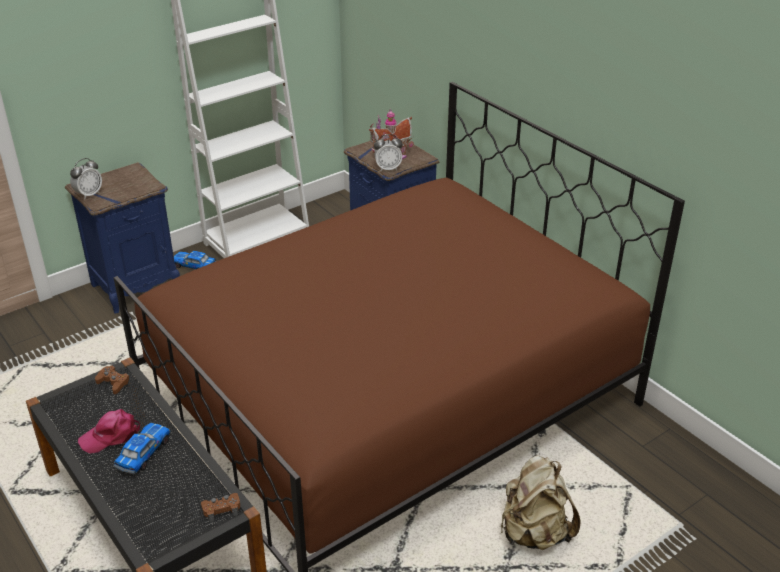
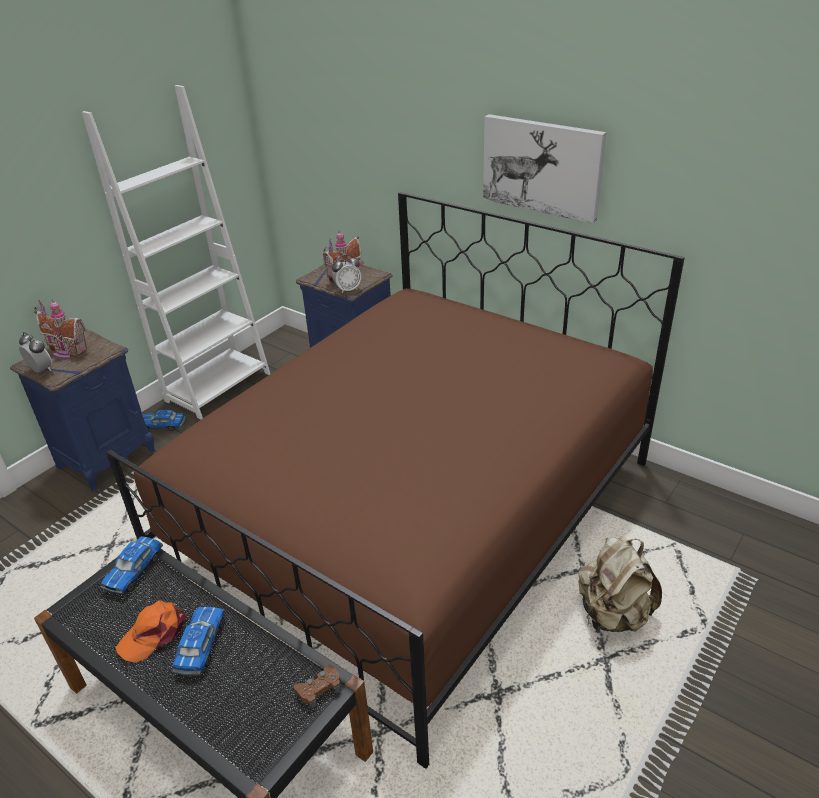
camera: 15 degrees left, 0 degrees up
(89, 194) = (41, 370): alarm clock -> alarm clock turned 75 degrees counterclockwise
(111, 435) = (154, 634): pink cap -> orange cap
(113, 383) = (134, 570): brown game controller -> toy car
(115, 181) = (67, 351): none -> toy house
(573, 85) = (542, 167): none -> picture

